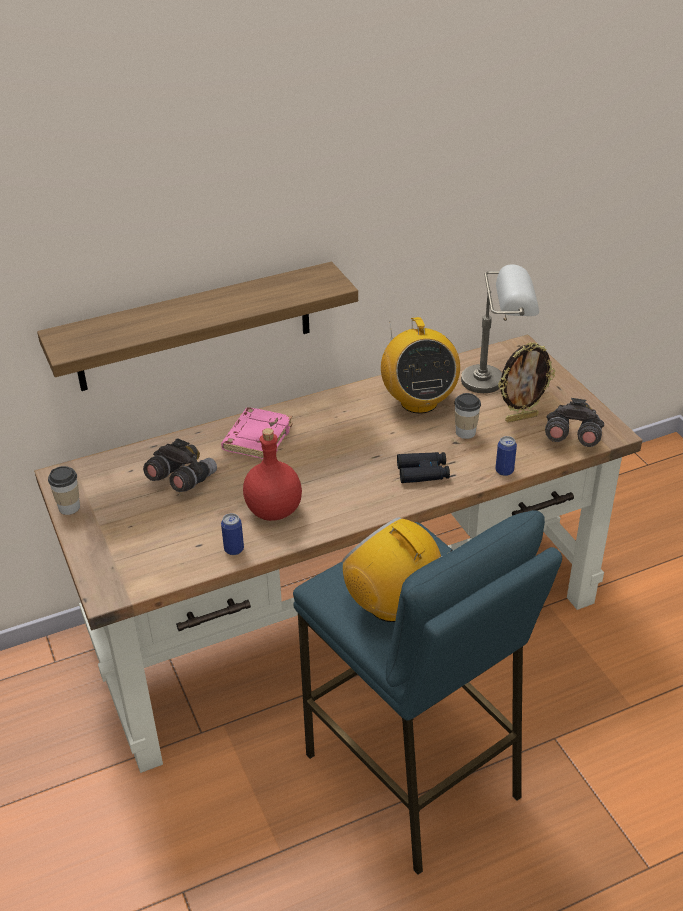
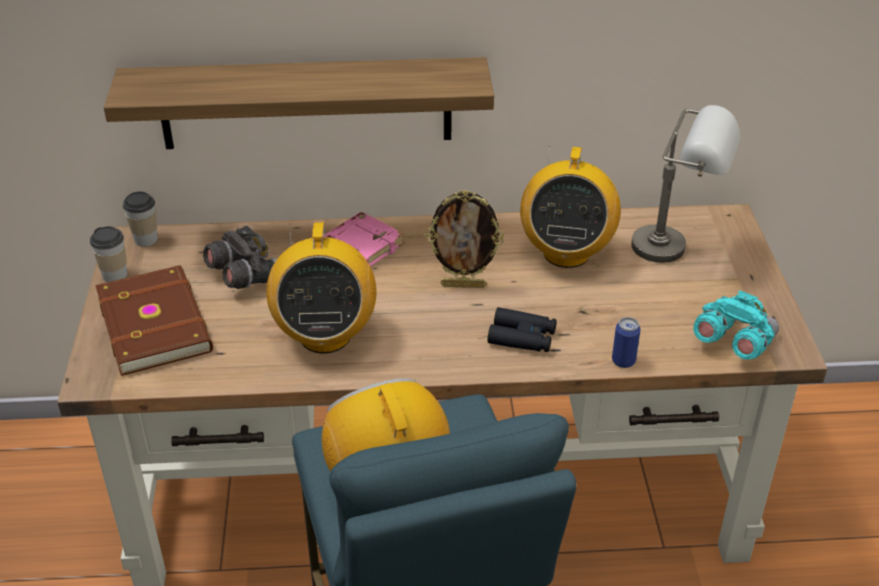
camera: 20 degrees right, 0 degrees up
(131, 536) = (156, 323): none -> brown book
(234, 549) = (254, 368): can -> none
(273, 510) = (325, 335): red bottle -> radio
(465, 432) = (602, 302): cup -> cup (146, 239)
(521, 418) = (682, 302): picture frame -> picture frame (463, 285)
(571, 438) = (733, 343): grey binoculars -> turquoise binoculars

